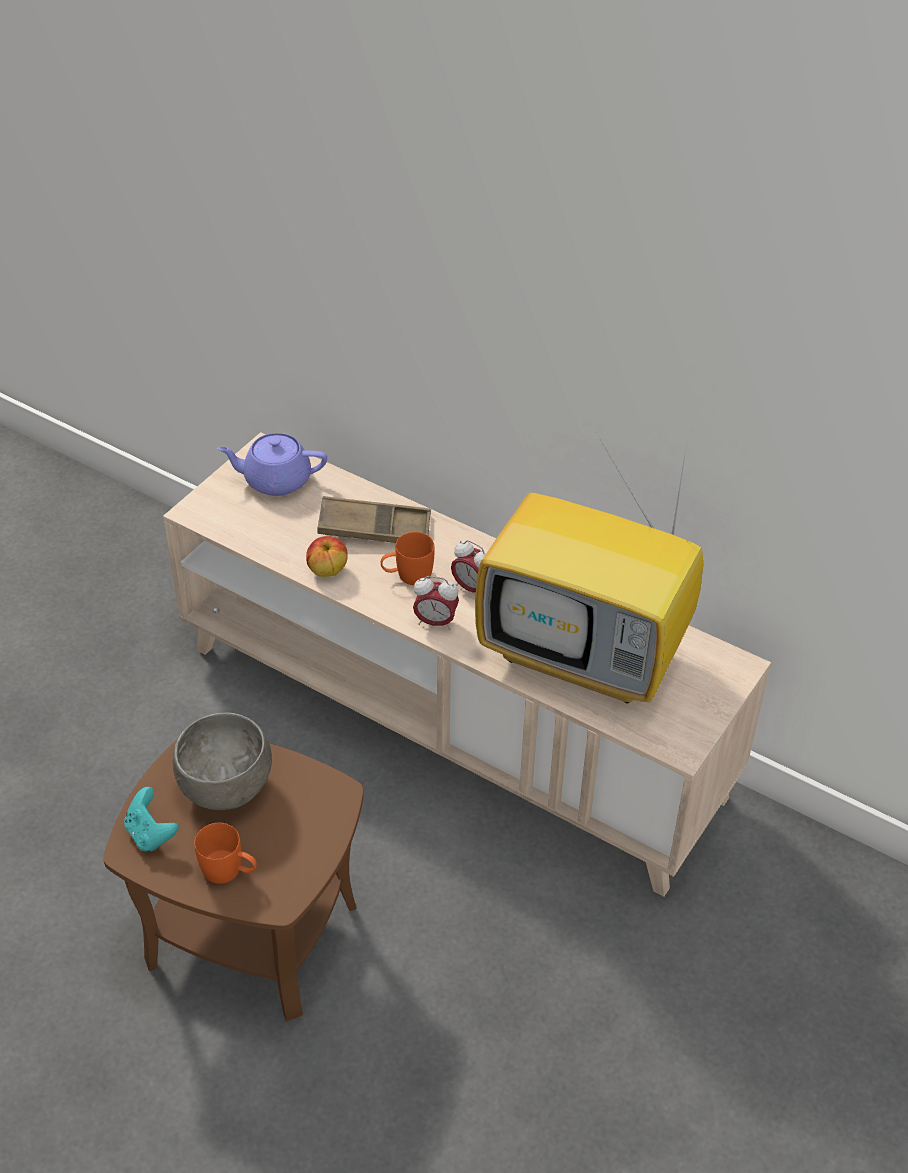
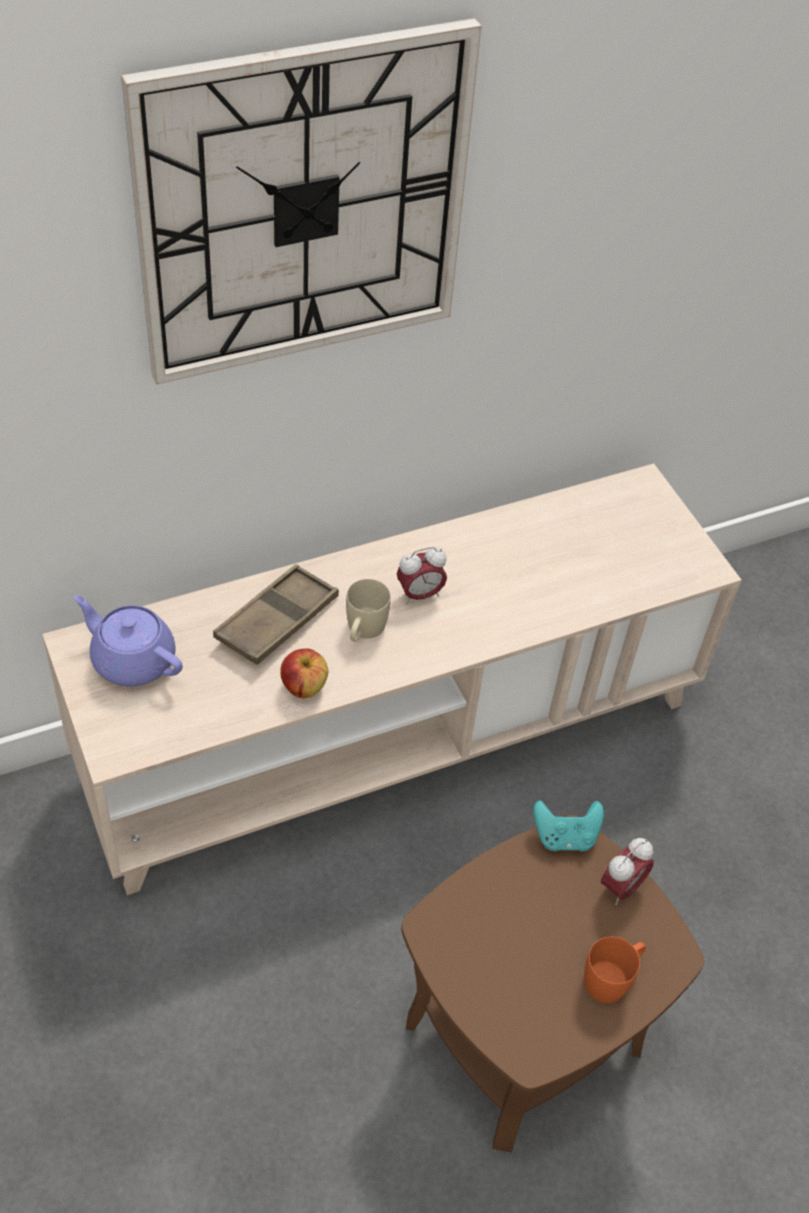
camera: 60 degrees left, 5 degrees up
(151, 834) = (521, 1025): turquoise game controller -> turquoise game controller (565, 837)
(225, 787) = (502, 928): grey bowl -> none
(275, 480) = (132, 659): purple teapot -> purple teapot turned 90 degrees clockwise
(407, 575) = (363, 631): orange mug -> beige mug
(435, 622) = (441, 644): alarm clock -> alarm clock (621, 887)
(458, 198) = (303, 207): none -> wall clock
(587, 655) = (563, 565): television -> none

